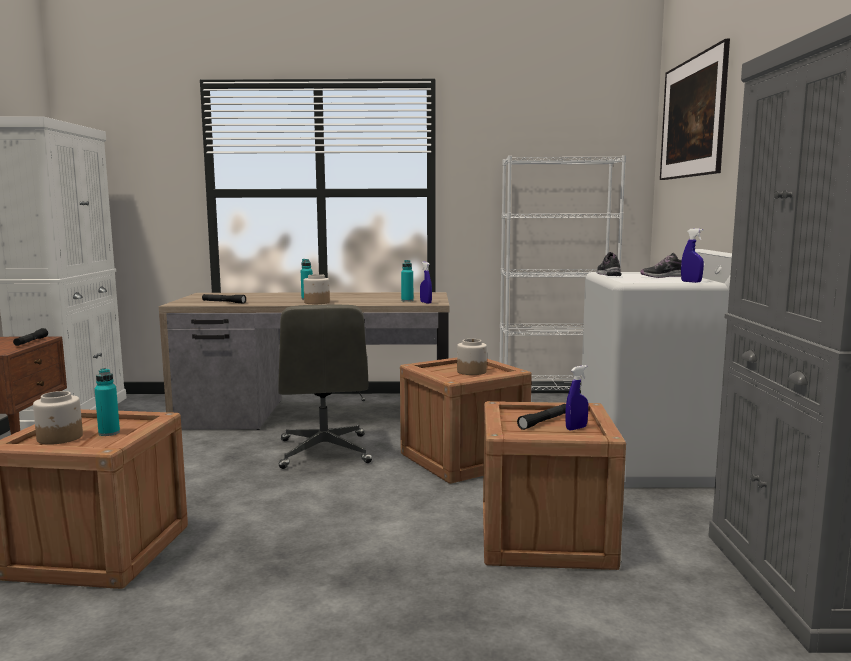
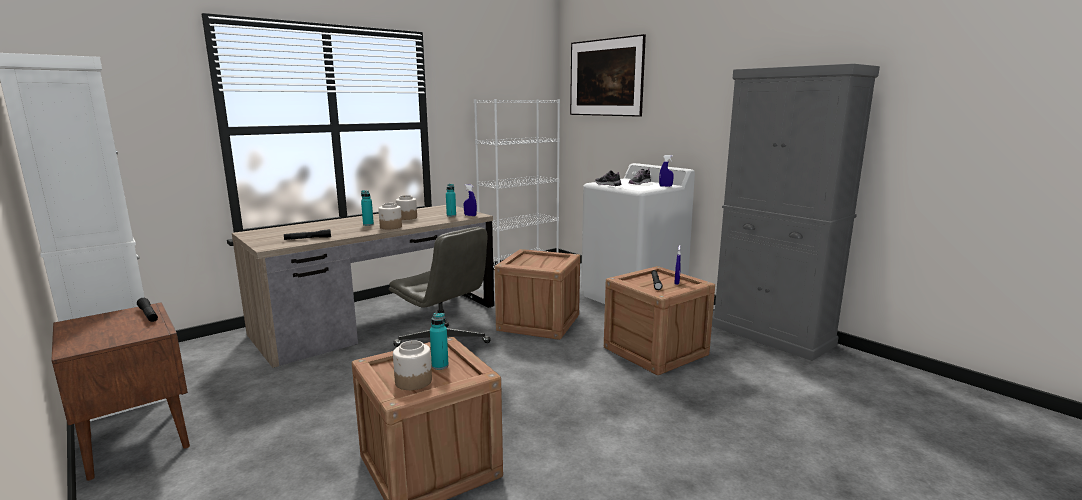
camera: 40 degrees left, 5 degrees up
(471, 371) = (543, 261): jar -> jar (407, 217)

